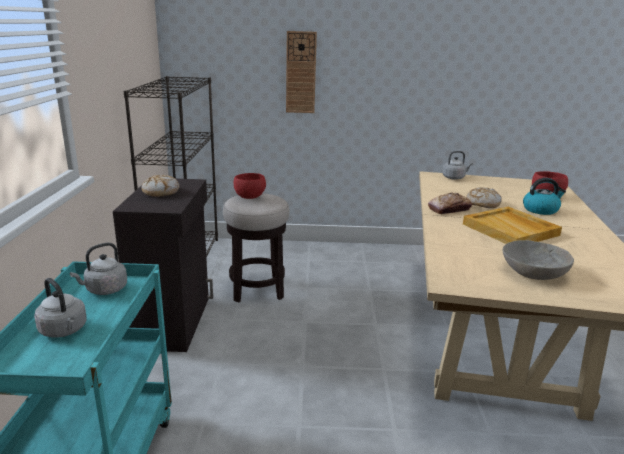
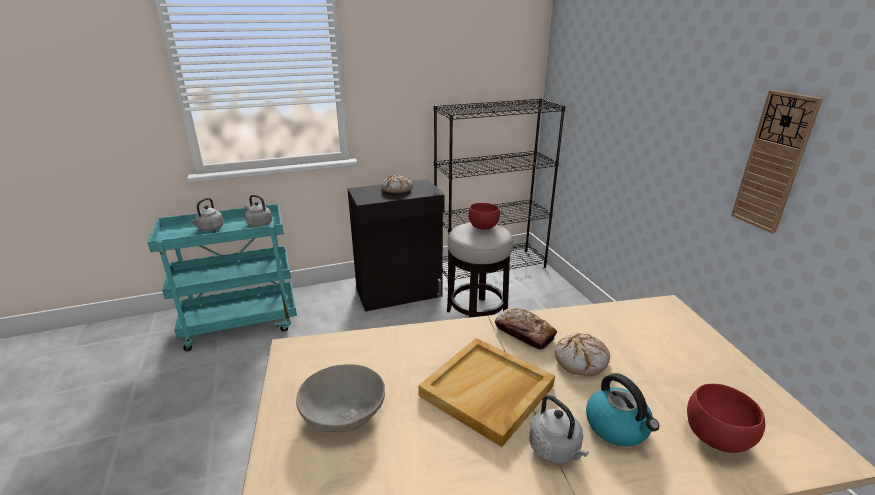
camera: 70 degrees right, 5 degrees up
(301, 73) = (635, 117): wall clock -> wall clock (773, 162)
(454, 178) = (684, 326): grey kettle -> grey kettle (556, 450)

